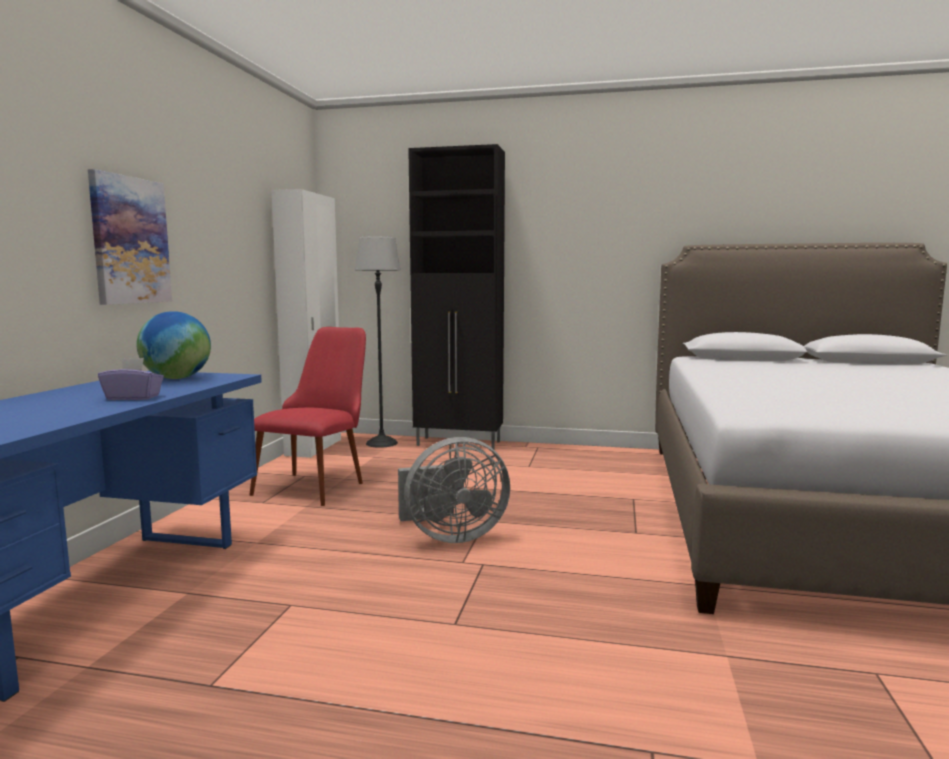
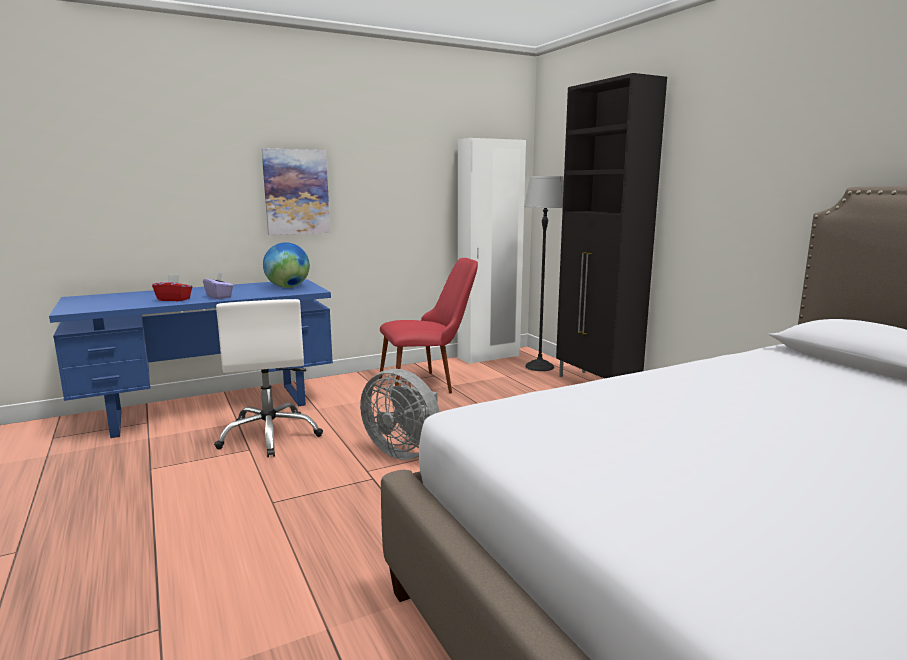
camera: 50 degrees right, 5 degrees up
(72, 410) = (174, 299): none -> red tissue box
(276, 583) = (270, 435): none -> white office chair

